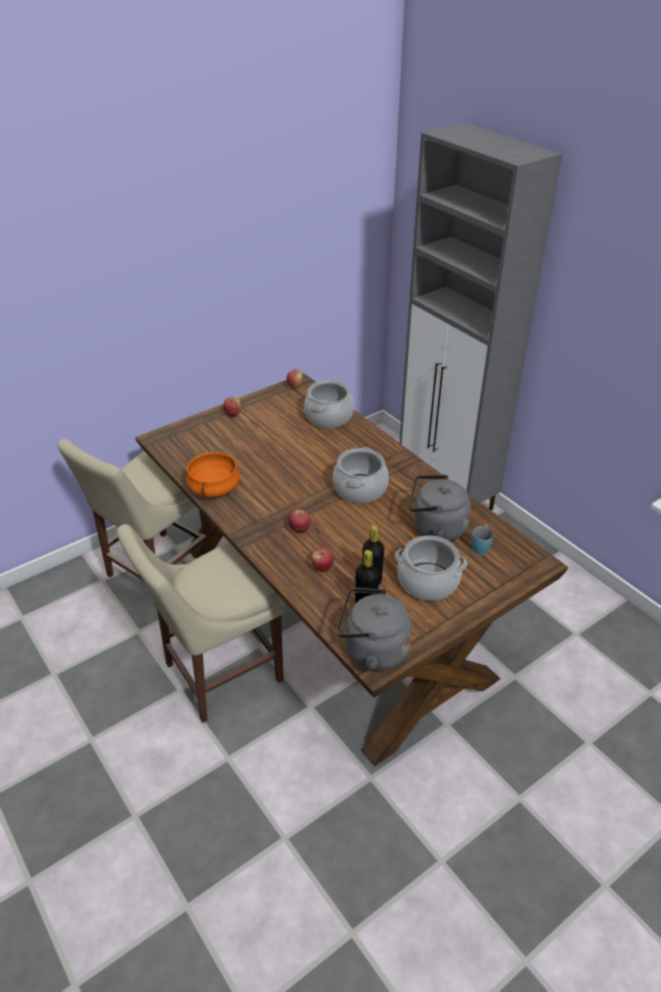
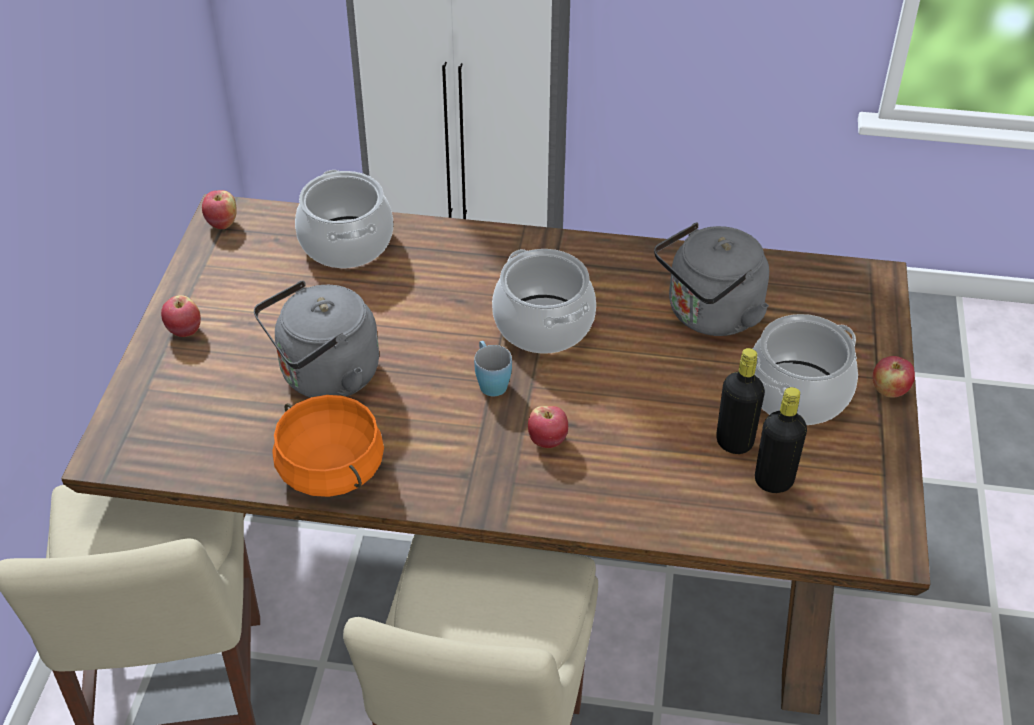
camera: 45 degrees left, 5 degrees up
(322, 568) = (653, 473): apple -> apple (889, 390)
(372, 650) = (860, 533): grey kettle -> grey kettle (325, 377)
(481, 547) = (790, 303): blue mug -> blue mug (490, 381)

